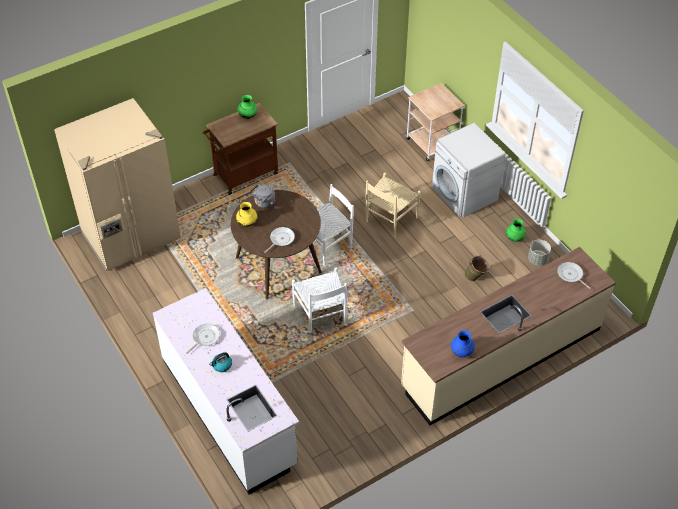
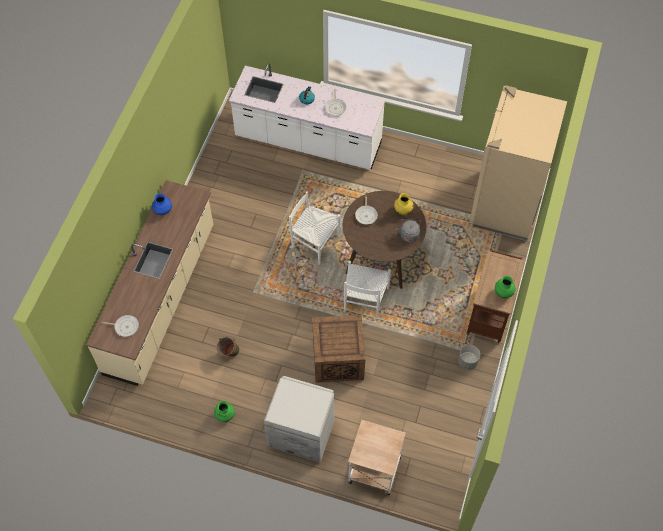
camera: 140 degrees right, 10 degrees up
(390, 219) = (339, 358): beige chair -> crate
(538, 260) = (191, 407): grey planter -> grey planter (467, 361)

